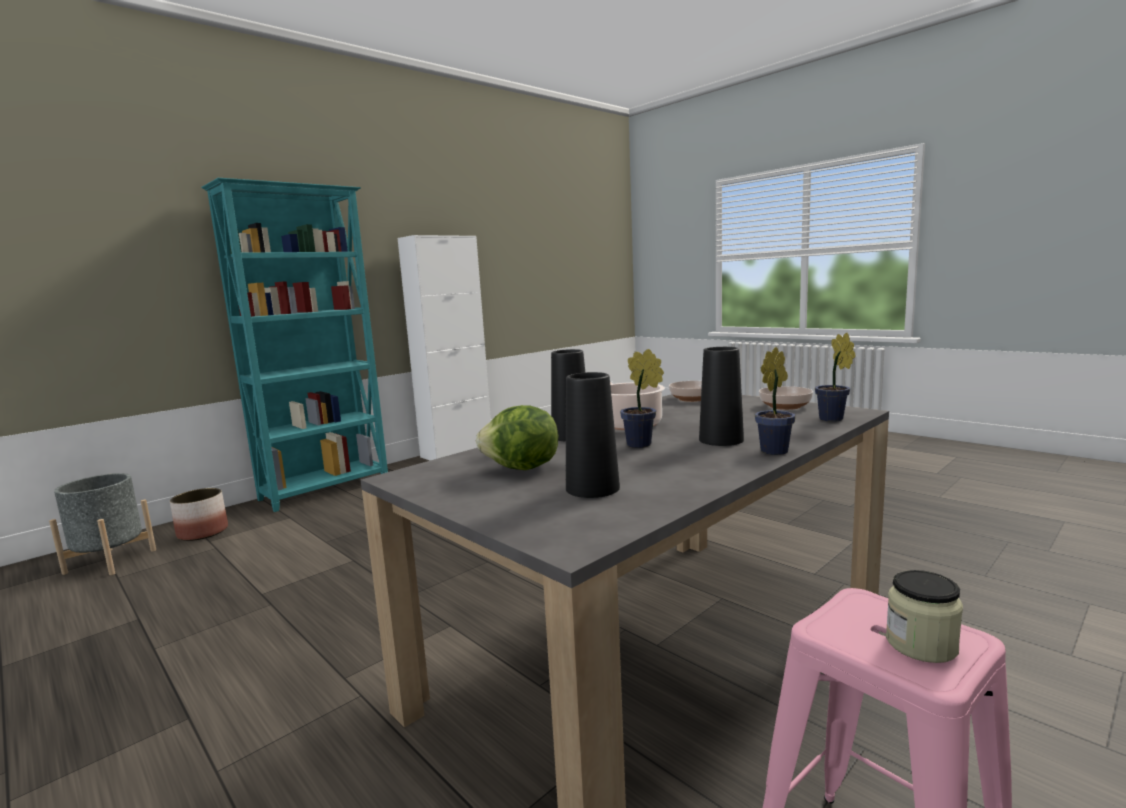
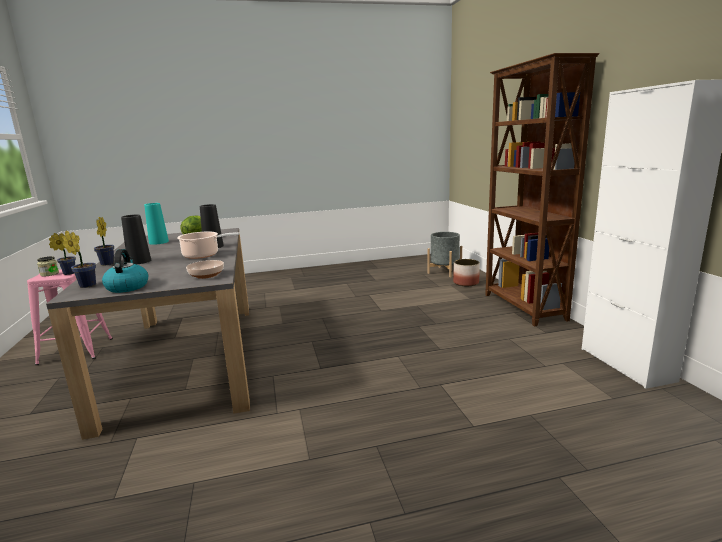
camera: 120 degrees right, 5 degrees up
(327, 489) = (523, 307): turquoise bookcase -> brown bookcase
(592, 488) = (159, 242): black vase -> turquoise vase
(642, 445) = (172, 252): potted plant -> potted plant (68, 273)
(786, 406) = (127, 287): bowl -> kettle

